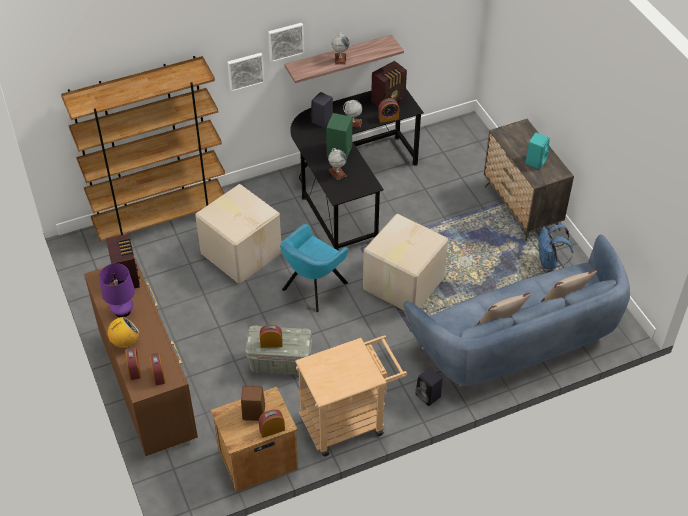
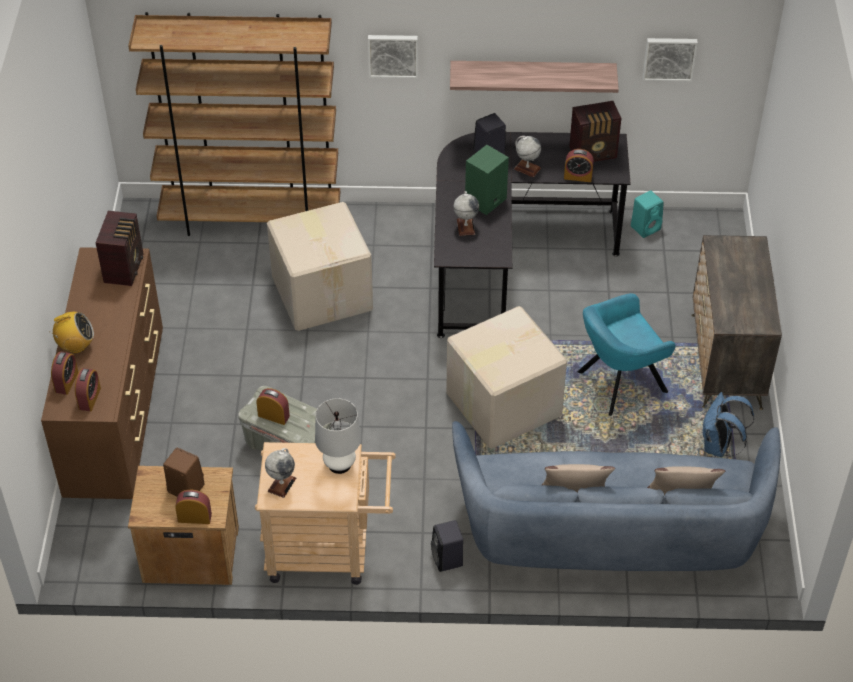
camera: 25 degrees right, 0 degrees up
(122, 311) = (95, 307): purple table lamp -> none
(285, 41) = (454, 30): picture -> picture (669, 58)
(313, 288) = (384, 369): turquoise armchair -> turquoise armchair (618, 383)
(340, 59) = (526, 75): globe -> globe (282, 484)
(355, 356) = (339, 464): none -> white table lamp
(536, 161) = (740, 297): turquoise speaker -> turquoise speaker (646, 227)

